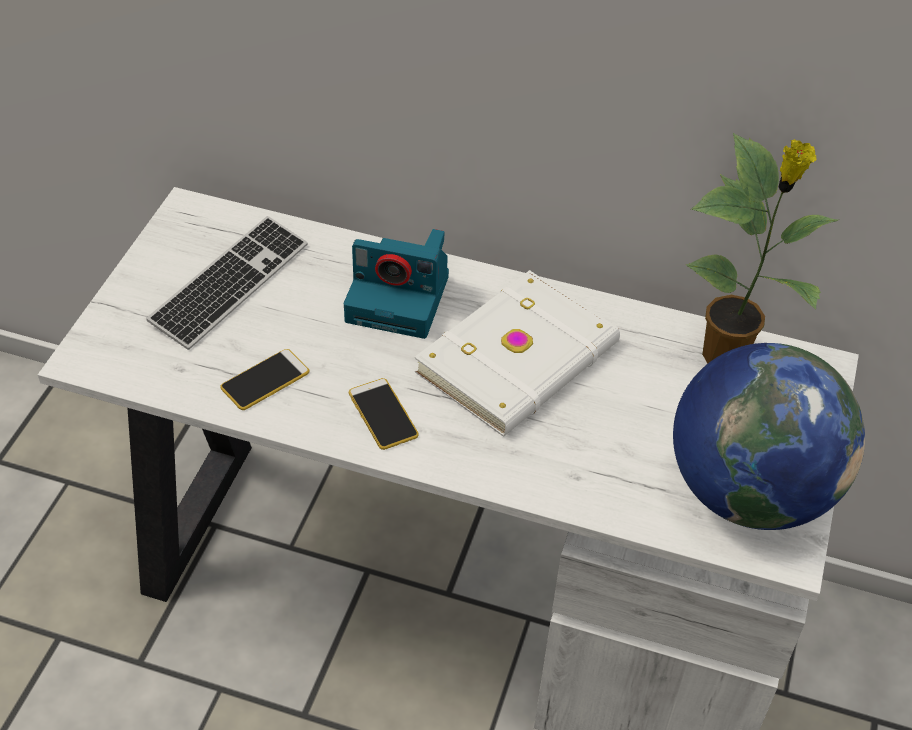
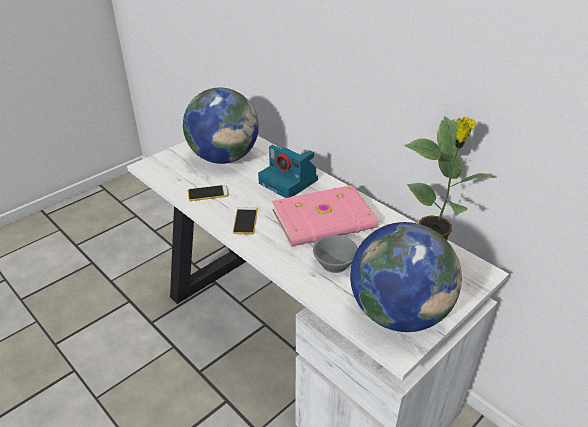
camera: 30 degrees right, 10 degrees down
(230, 285) = (224, 157): keyboard -> globe
(521, 359) = (325, 220): white book -> pink book
(596, 438) = (336, 262): none -> grey cup

